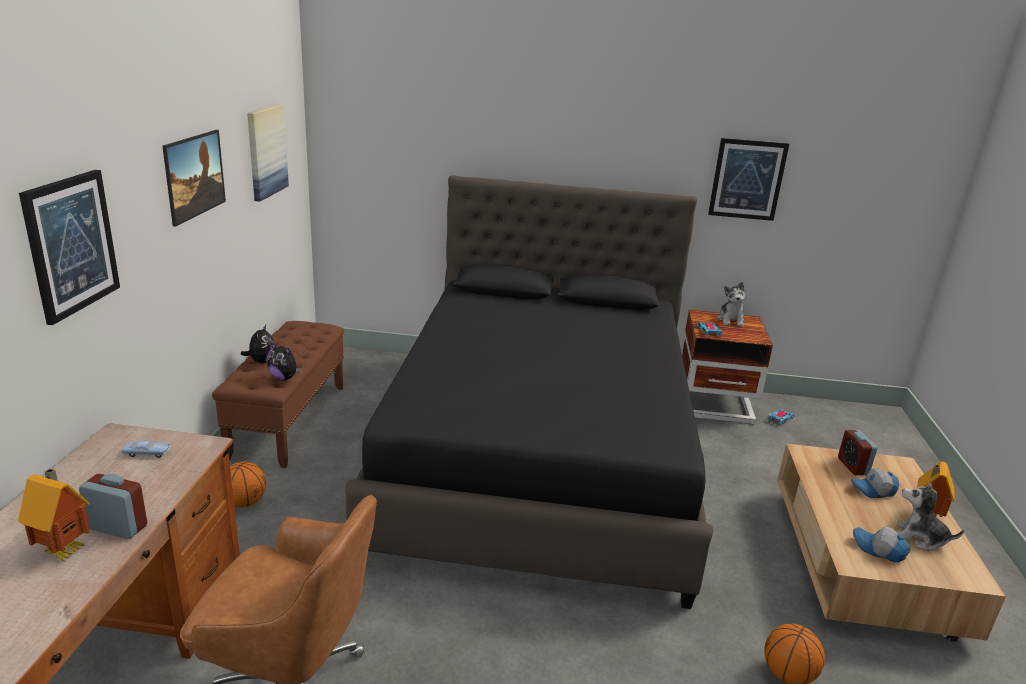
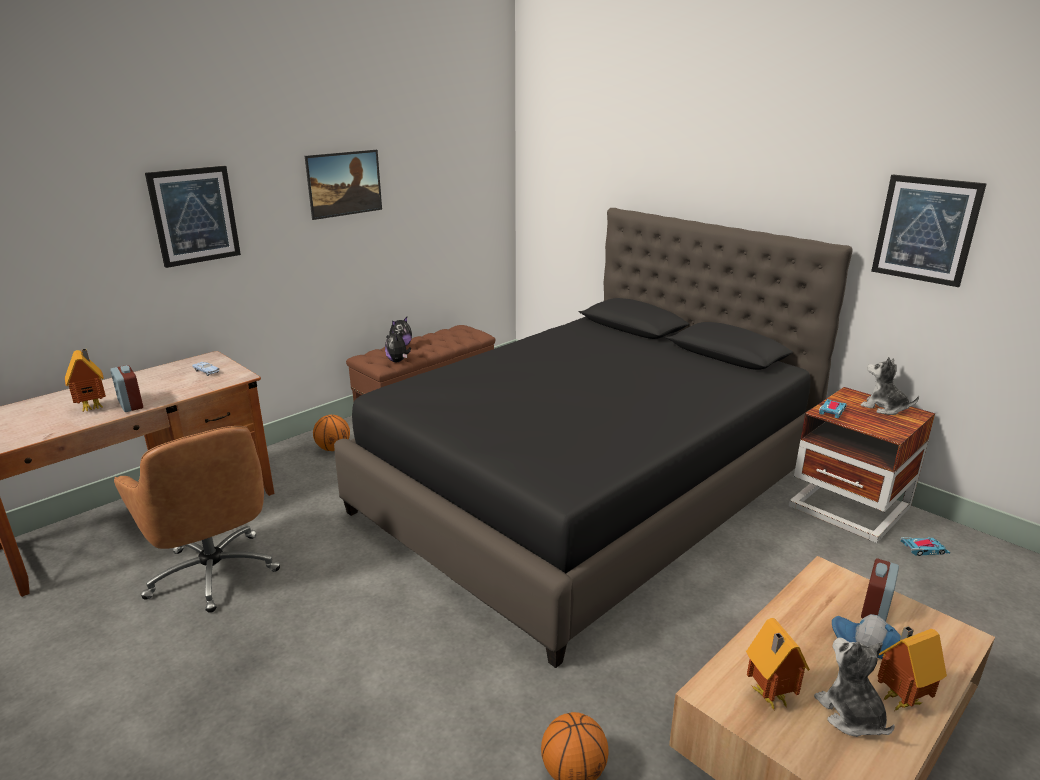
camera: 40 degrees right, 0 degrees up
(266, 151) = (448, 175): picture -> none
(730, 320) = (883, 408): plush toy -> plush toy turned 90 degrees clockwise
(878, 549) = (768, 697): cap -> toy house

